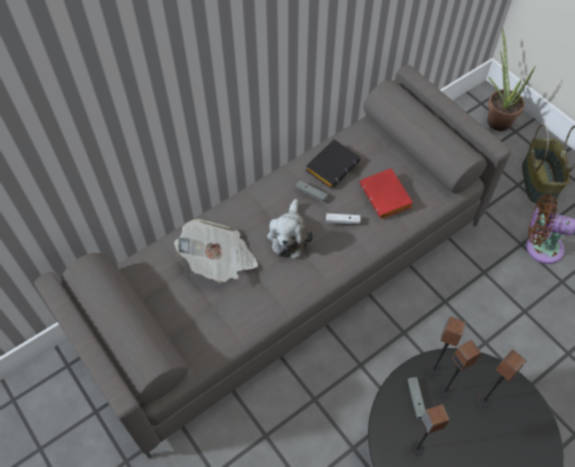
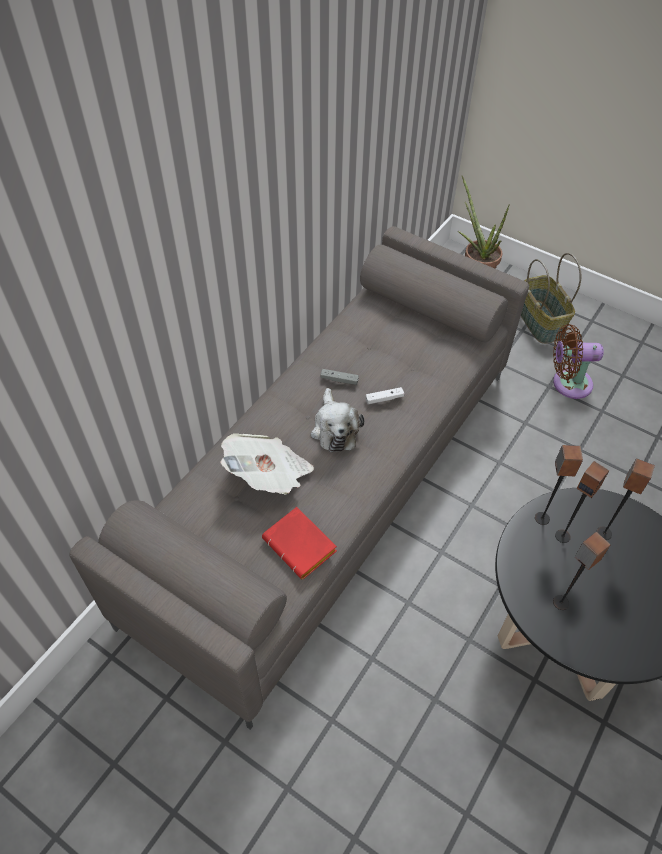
camera: 20 degrees left, 5 degrees down
(332, 165) = (349, 346): black book -> none
(387, 197) = (419, 363): red book -> red book (302, 546)
(416, 399) = (537, 553): grey game controller -> none

